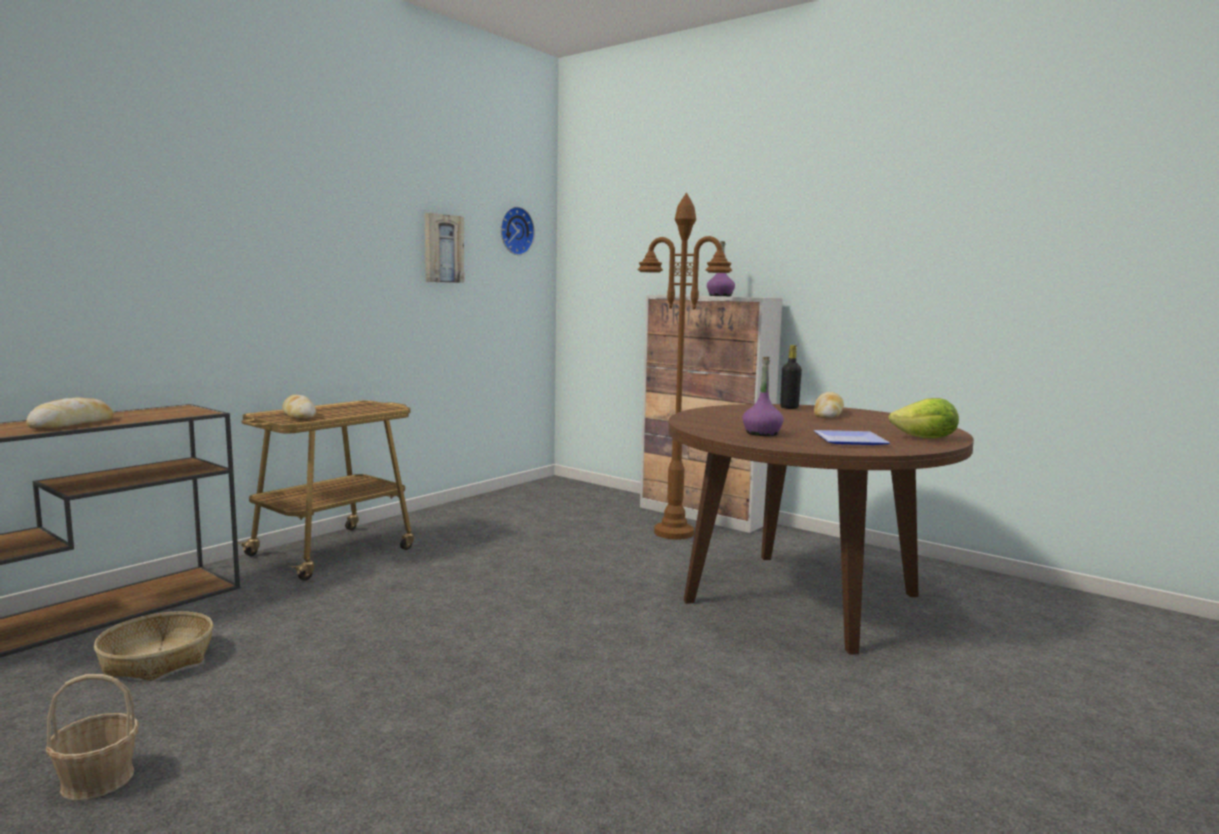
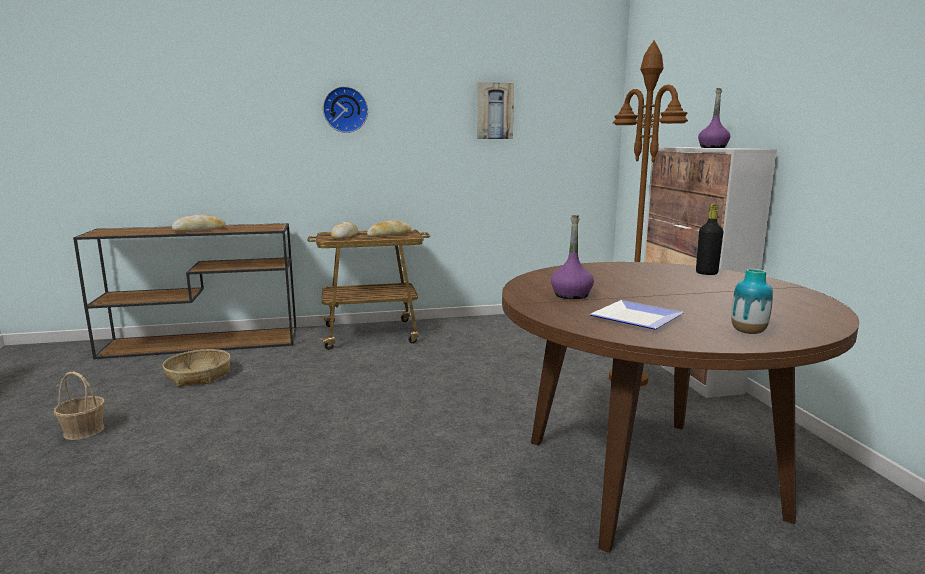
camera: 40 degrees right, 5 degrees up
(515, 231) = (572, 91): wall clock -> wall clock (345, 109)
(828, 413) = (730, 285): bread -> bread (389, 235)
(925, 438) = (748, 332): lettuce -> vase

